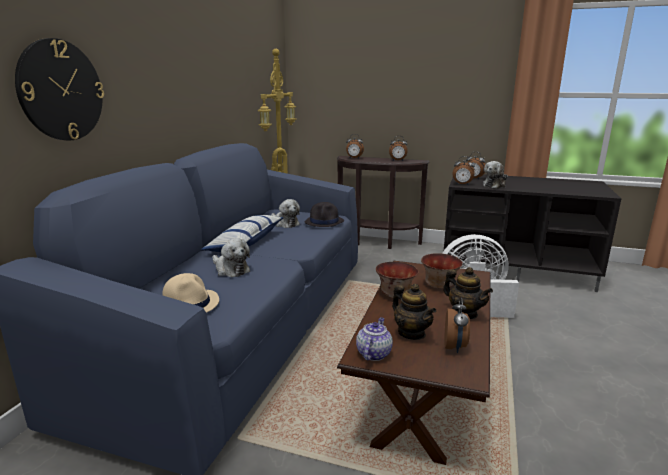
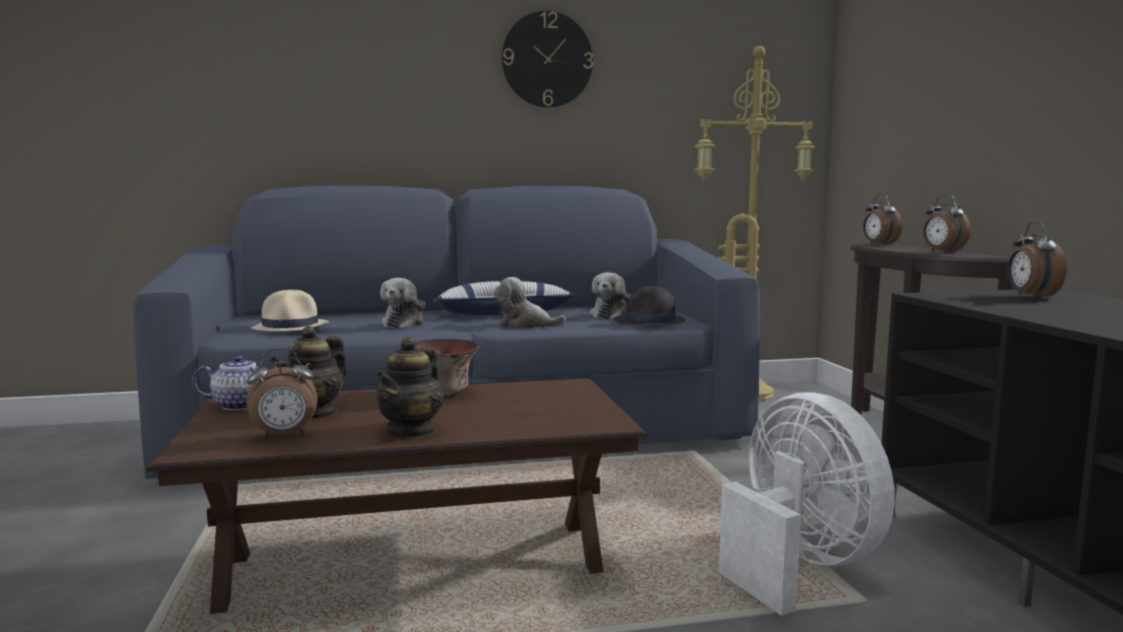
camera: 60 degrees right, 10 degrees down
(61, 90) = (317, 97): wall clock -> wall clock (547, 60)
(439, 285) = (517, 408): bowl -> none
(462, 184) = (939, 295): alarm clock -> none
(495, 185) = (1016, 306): plush toy -> plush toy (524, 325)

